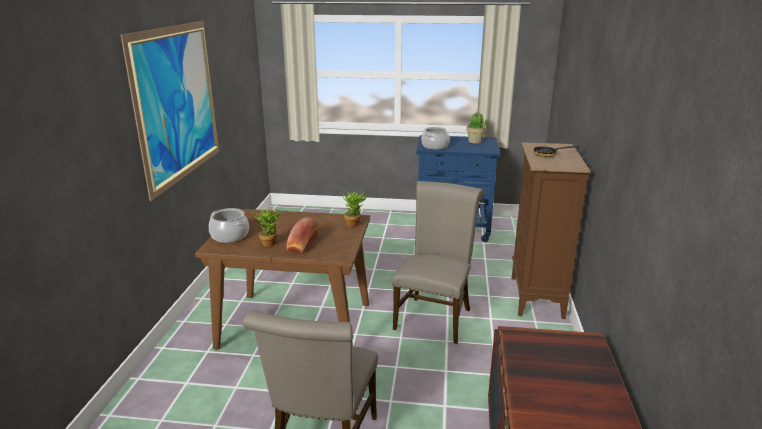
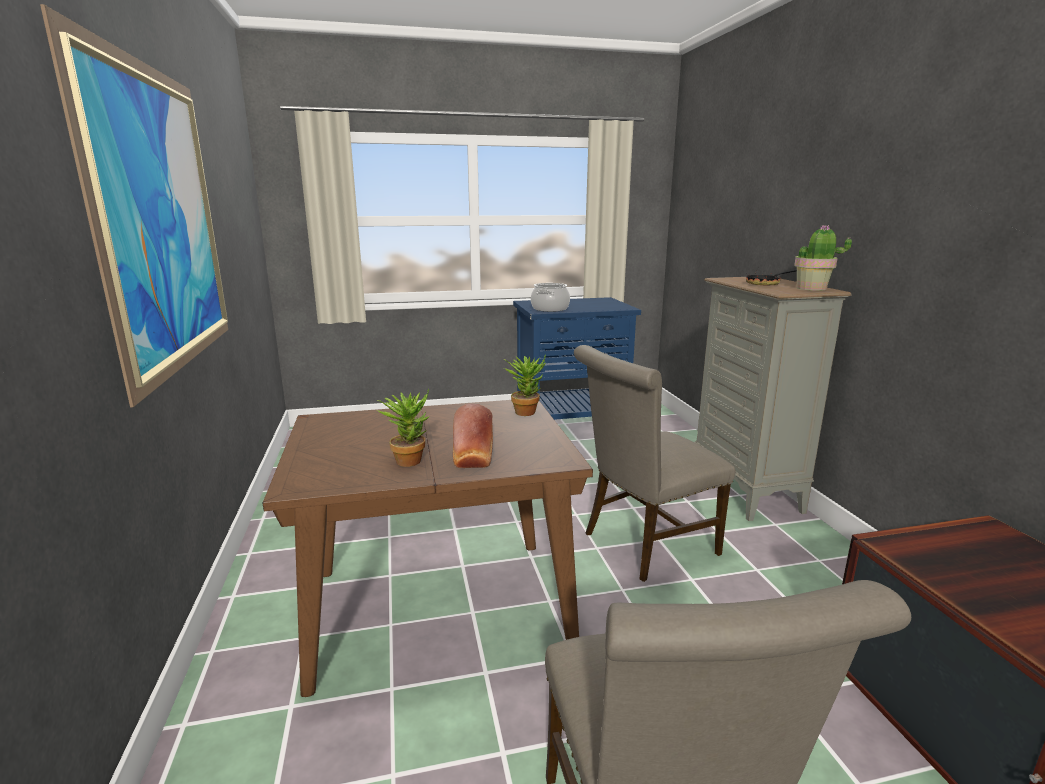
camera: 20 degrees left, 5 degrees down
(230, 236) = (319, 459): cooking pot -> none
(434, 316) = (643, 545): beige chair -> beige chair turned 120 degrees counterclockwise
(475, 141) = (592, 301): potted plant -> potted plant (812, 288)
(535, 298) = (745, 493): brown dresser -> grey dresser

